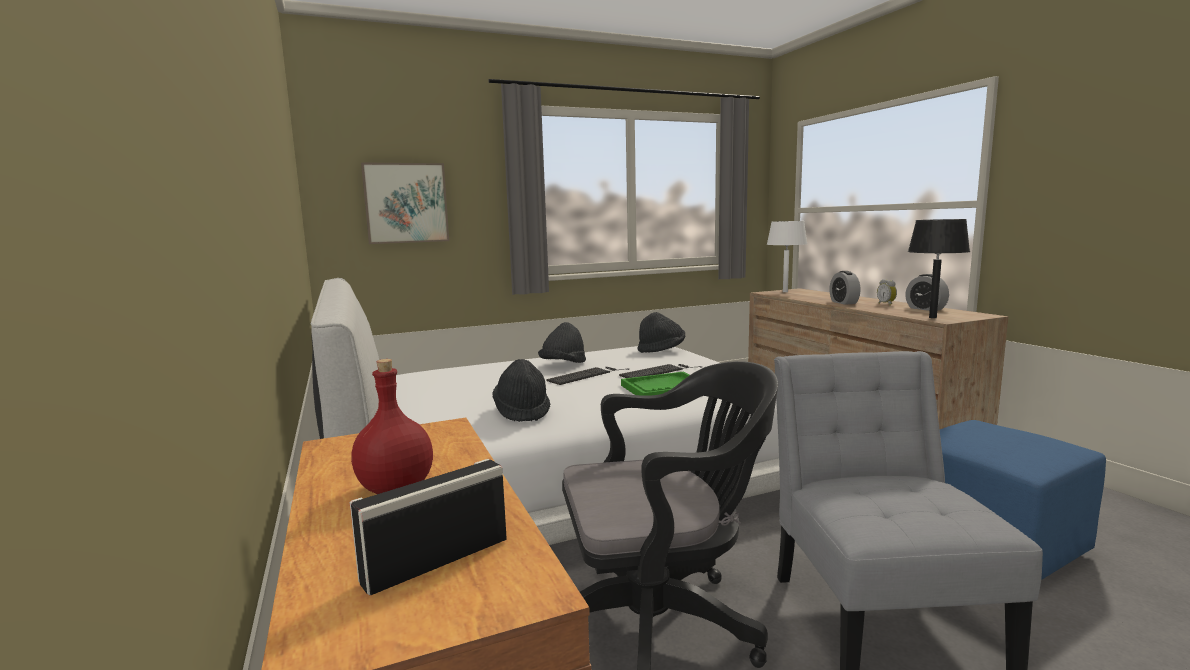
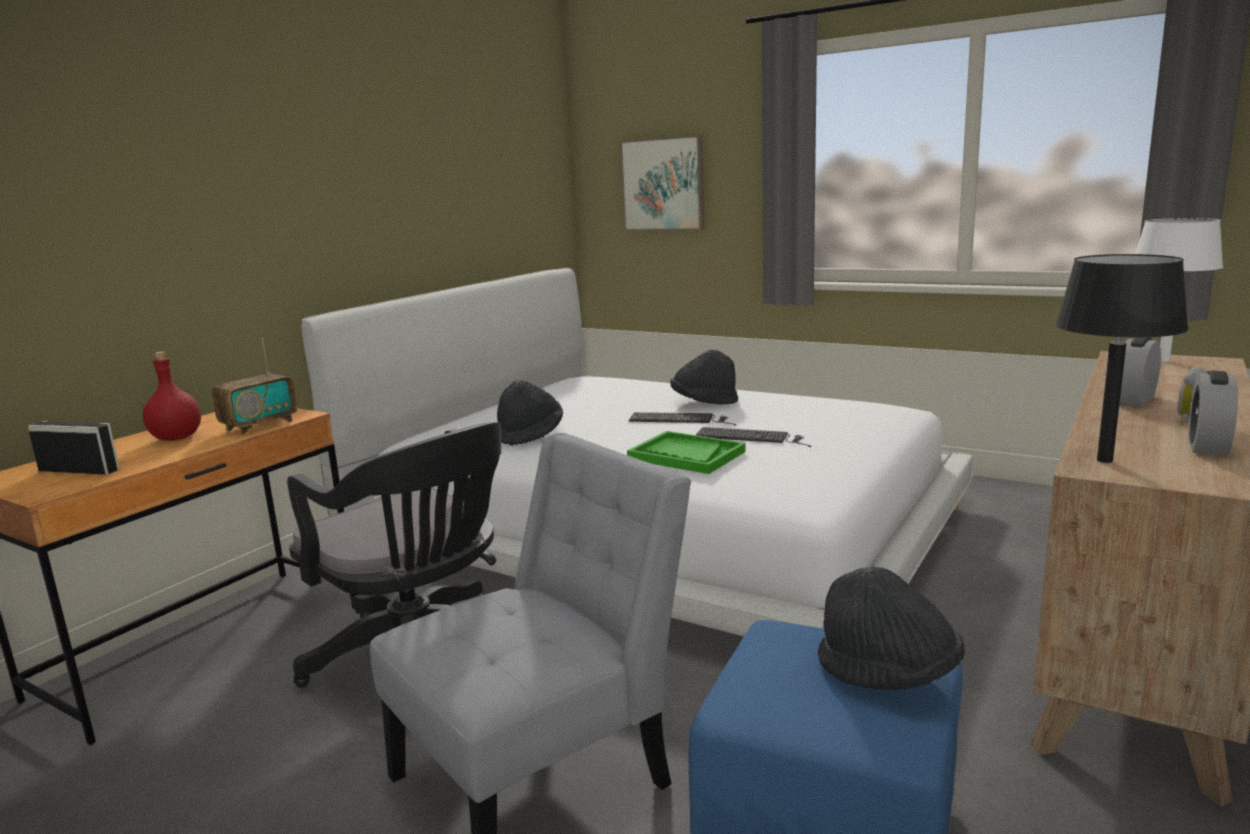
camera: 55 degrees right, 5 degrees up
(445, 446) = (259, 426): none -> radio
(661, 350) = (860, 414): black hat -> black hat (888, 675)

